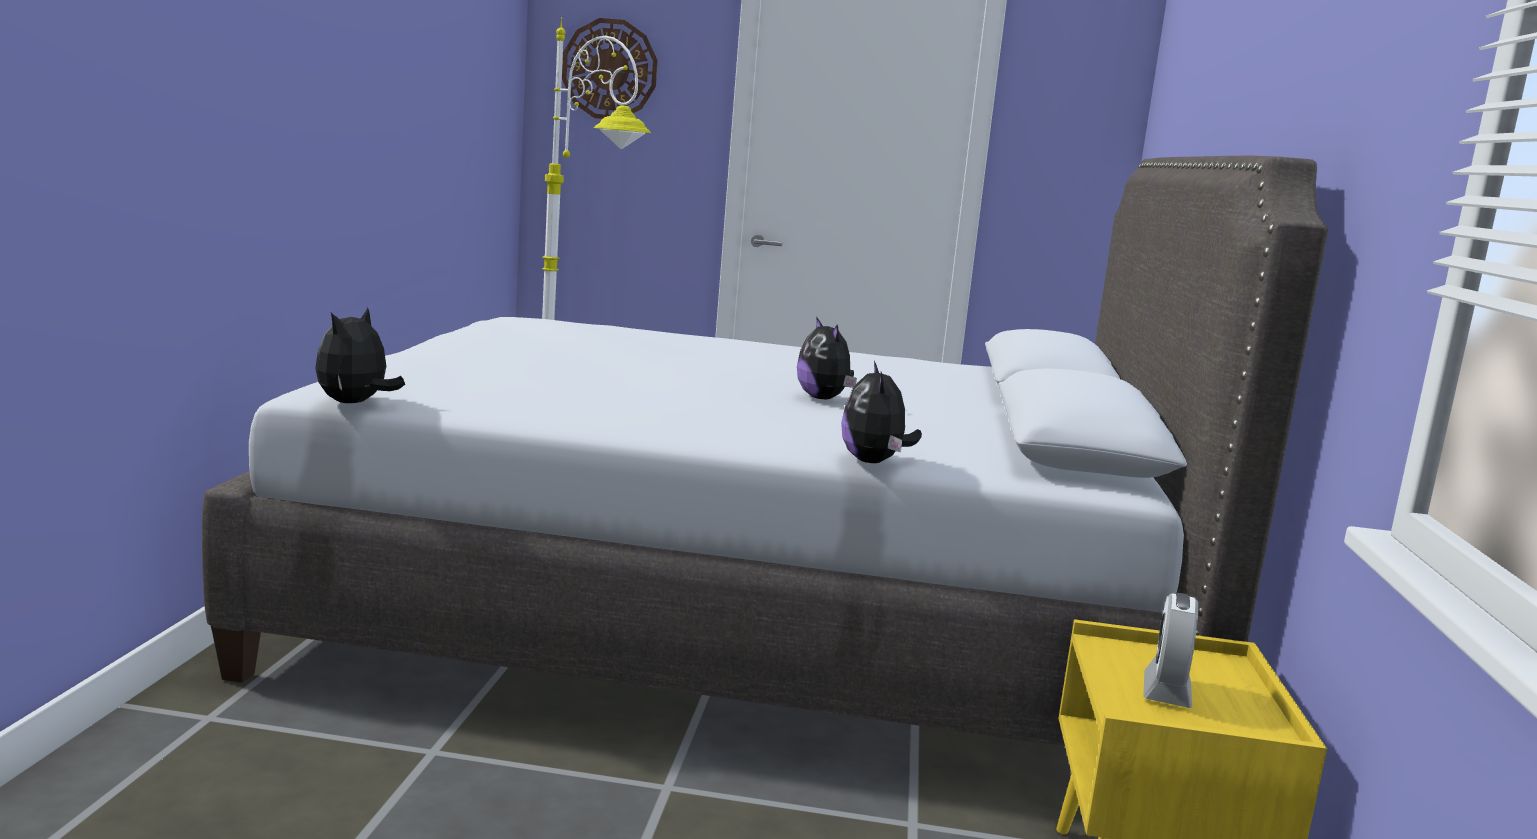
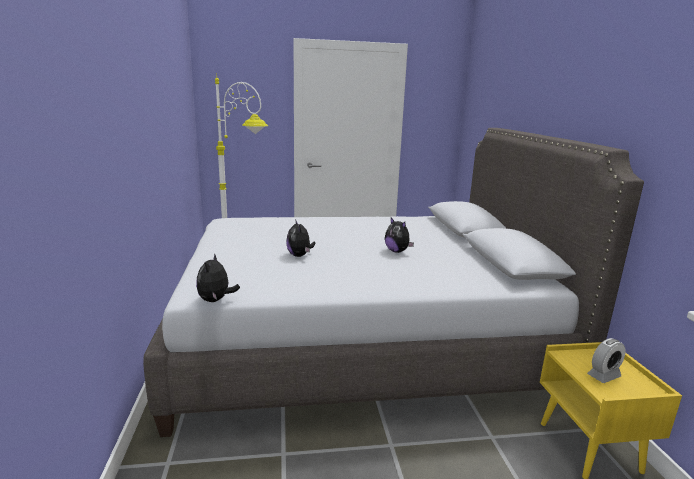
camera: 15 degrees left, 5 degrees up
(610, 69) = (235, 93): wall clock -> none
(874, 462) = (457, 291): plush toy -> plush toy (300, 255)
(1166, 691) = (604, 376): alarm clock -> alarm clock turned 120 degrees counterclockwise

